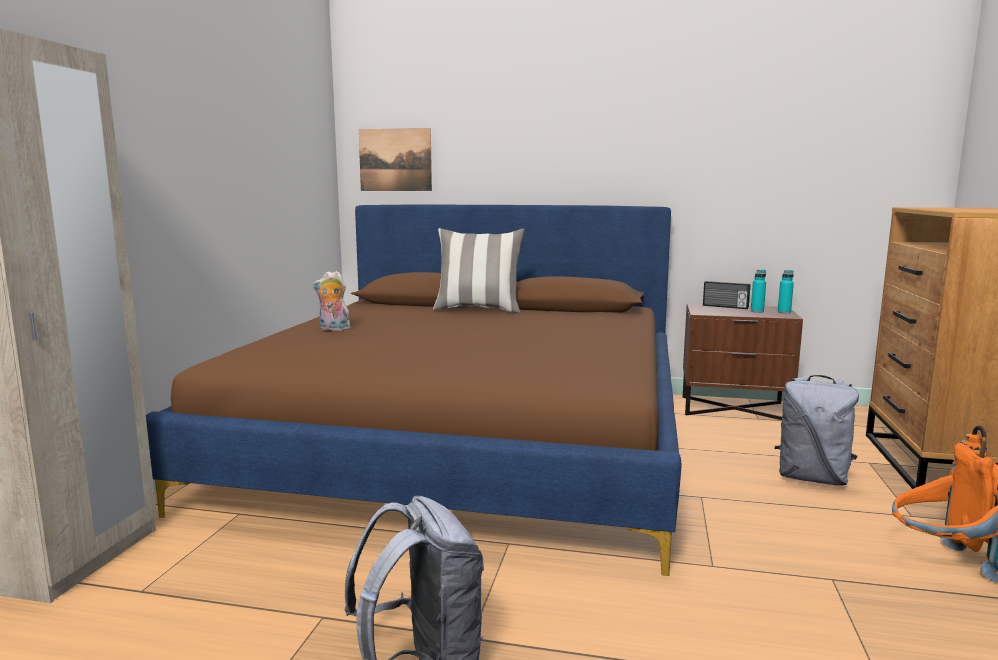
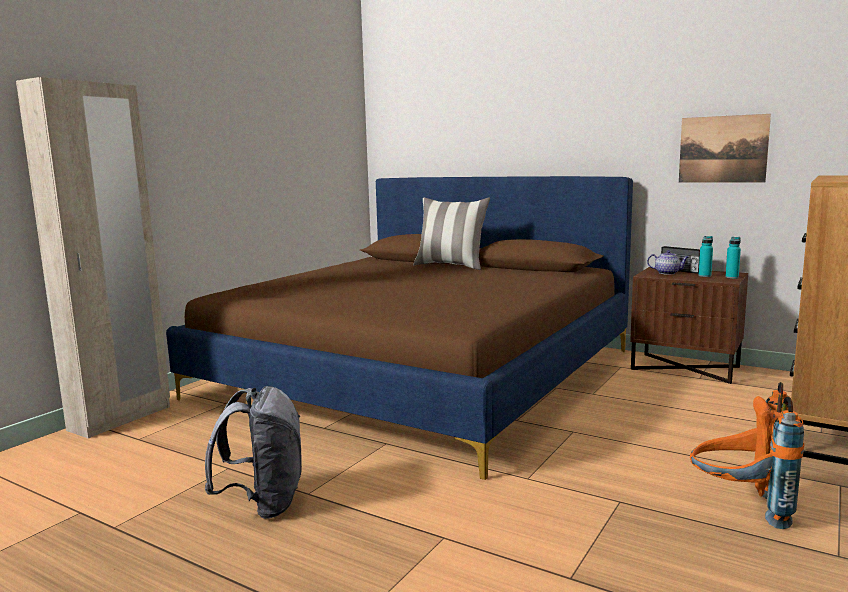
camera: 20 degrees right, 0 degrees up
(333, 329) = (318, 276): plush toy -> none
(395, 160) = (408, 140): picture -> picture (723, 149)
(717, 309) = (667, 273): none -> teapot
(812, 478) = (694, 429): grey backpack -> none

